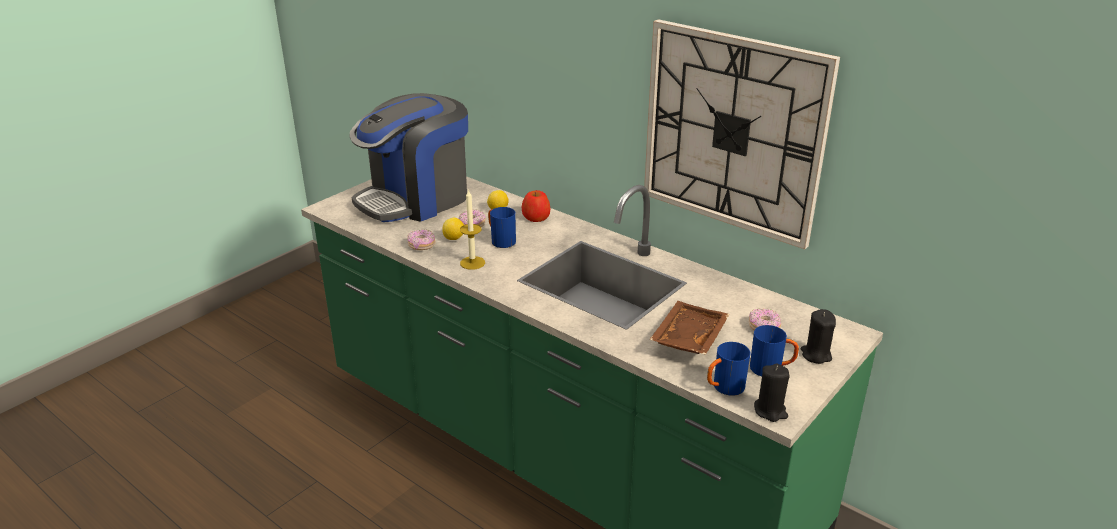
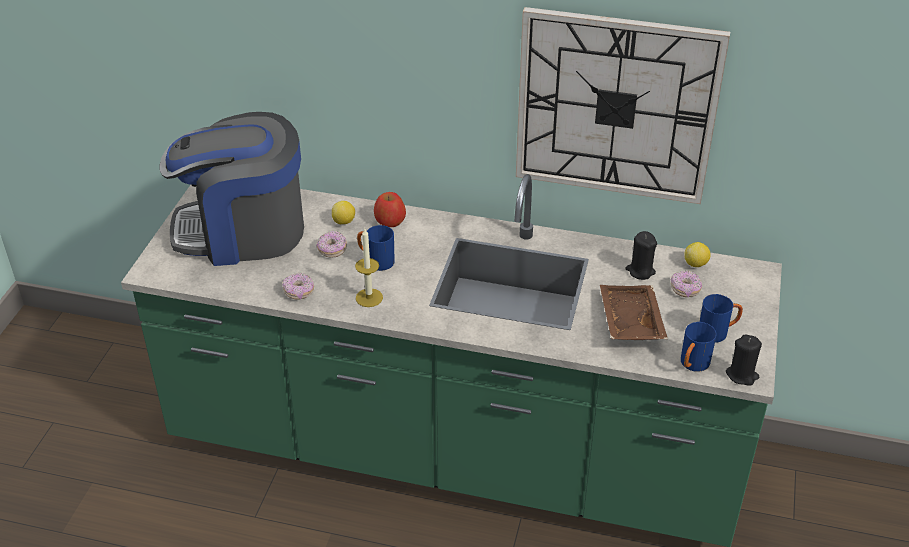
camera: 25 degrees left, 10 degrees up
(416, 199) = (242, 232): coffee machine -> coffee machine turned 60 degrees clockwise
(454, 239) = (326, 273): lemon -> lemon (696, 264)
(816, 355) = (743, 305): black candle -> black candle (640, 271)

